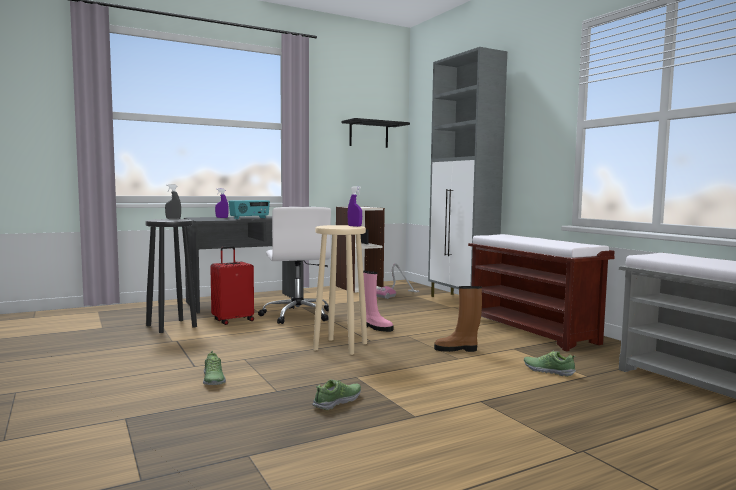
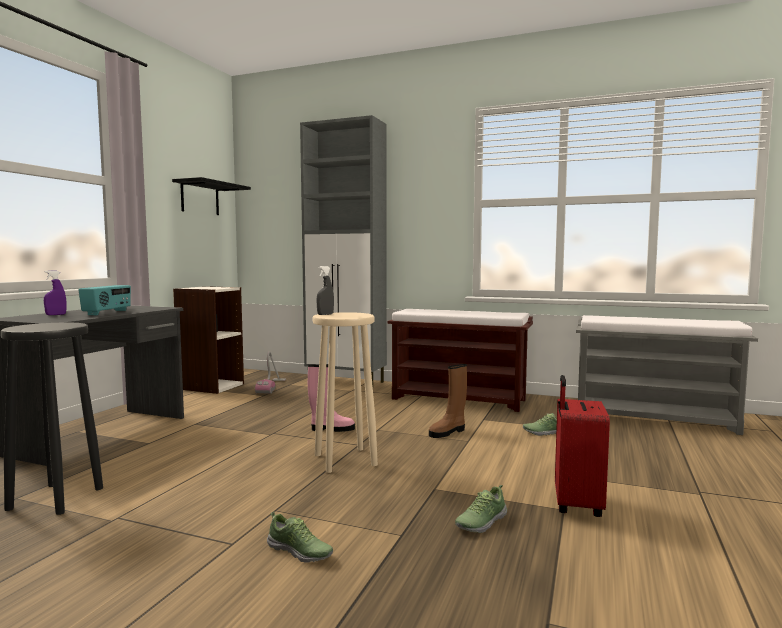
camera: 40 degrees left, 0 degrees up
(173, 219) = (42, 324): grey spray bottle -> grey spray bottle (325, 314)
(233, 320) = (140, 464): red suitcase -> red suitcase (575, 504)
(297, 315) = (213, 435): white office chair -> none
(338, 402) = (481, 522): shoe -> shoe turned 135 degrees counterclockwise
(354, 226) = (354, 313): purple spray bottle -> none

